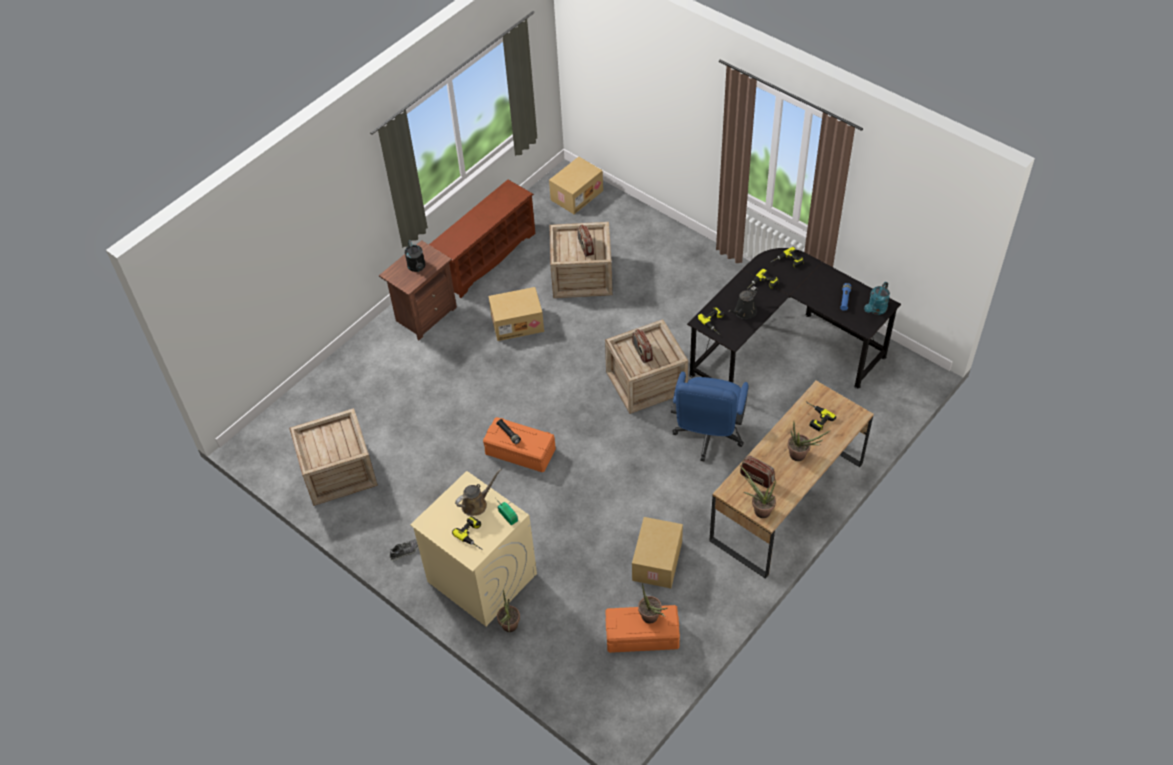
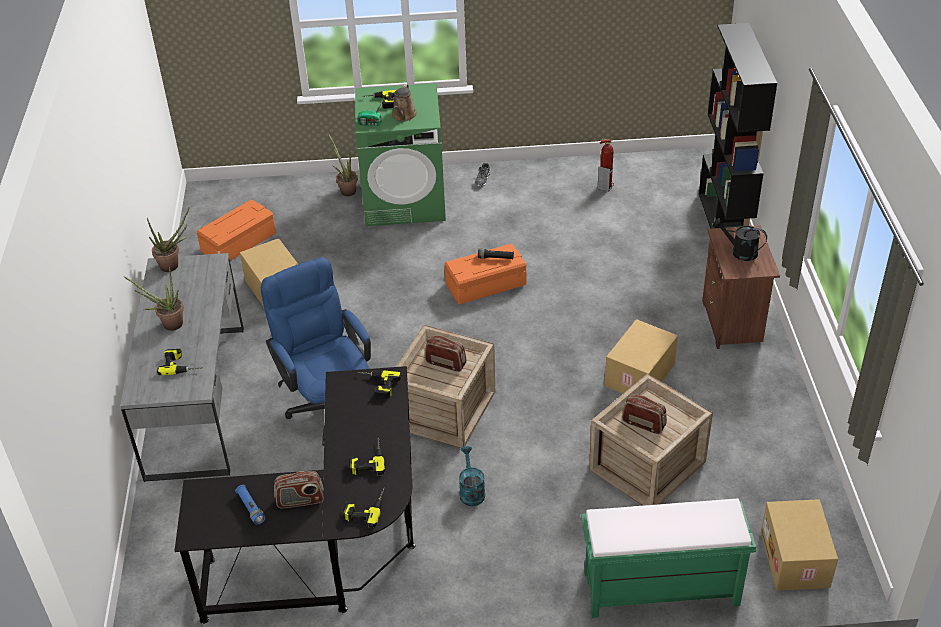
camera: 135 degrees right, 10 degrees down
(322, 380) = (724, 224): none -> black bookcase
(339, 472) = (605, 187): crate -> fire extinguisher
(481, 577) = (405, 200): beige washing machine -> green washing machine
(486, 257) = (769, 413): brown shoe rack -> none
(652, 224) = (659, 590): none -> green bench
(652, 619) = (227, 225): potted plant -> none
(744, 312) = (357, 416): black watering can -> none
(757, 478) = (197, 285): radio -> radio (300, 500)
(787, 501) = (197, 400): brown desk -> grey desk
(875, 310) = (201, 520): turquoise watering can -> turquoise watering can (471, 491)

